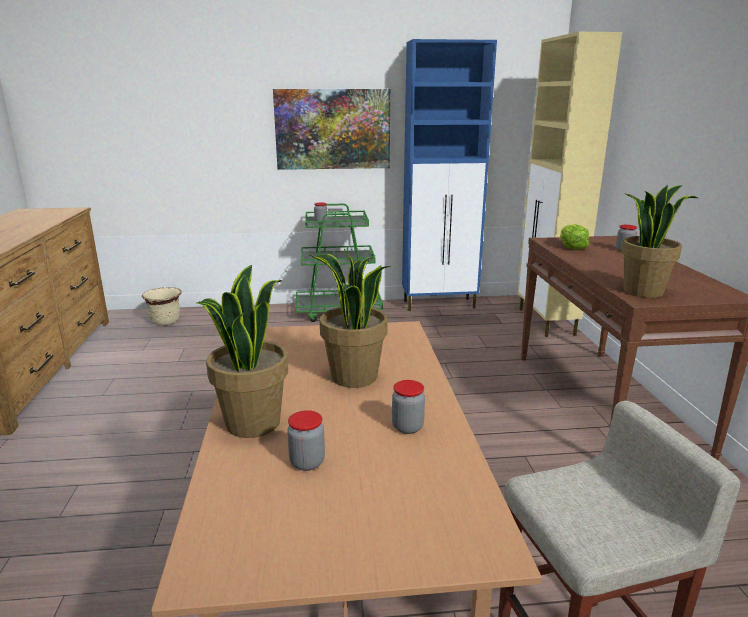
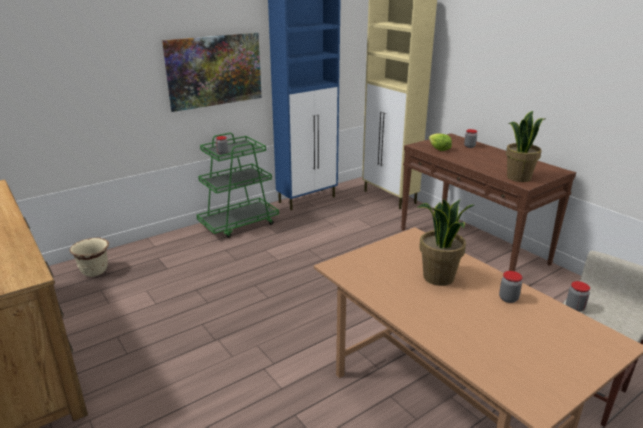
camera: 30 degrees left, 5 degrees up
(252, 422) = (432, 325): potted plant -> none
(307, 462) = (494, 336): jar -> jar (575, 307)

